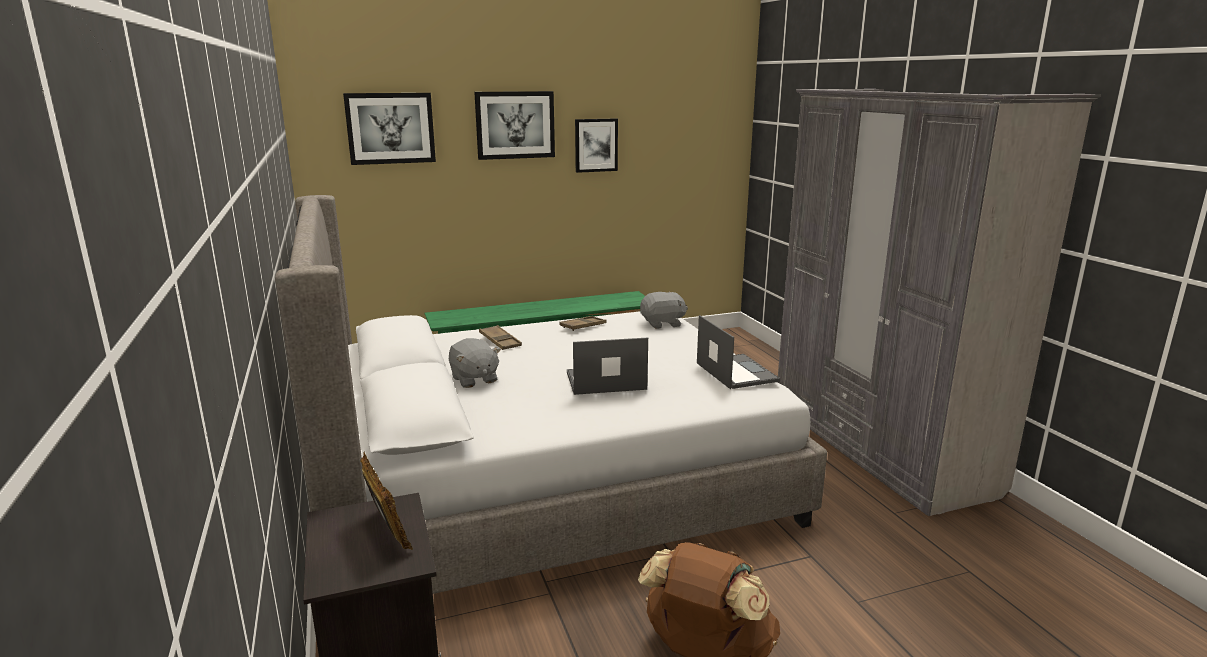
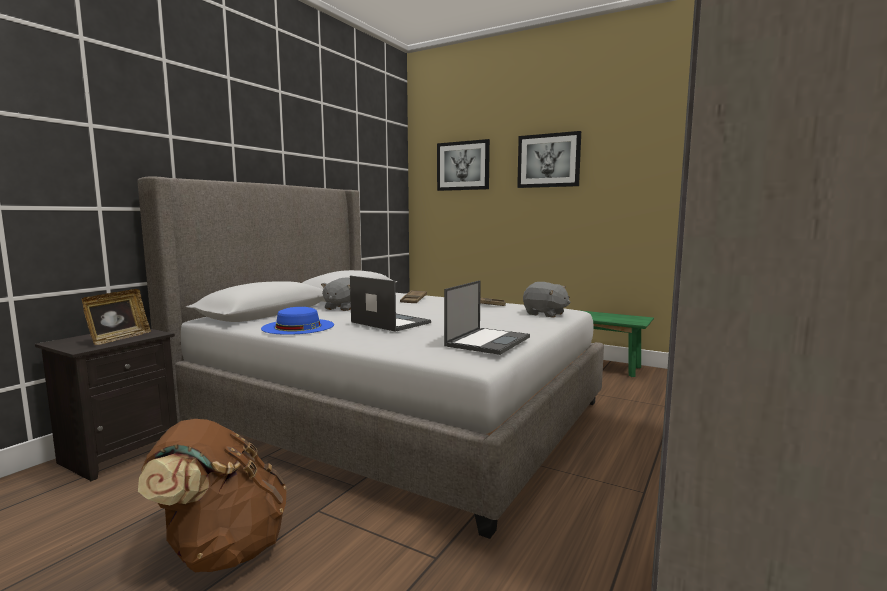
camera: 50 degrees right, 10 degrees down
(540, 421) = (298, 326): none -> blue hat
(596, 145) = (619, 176): picture -> none

